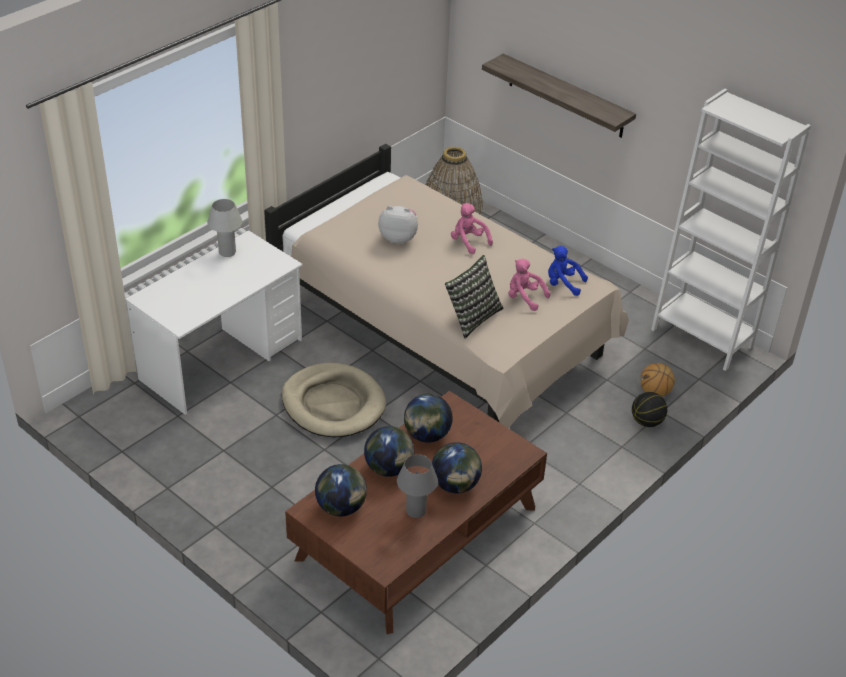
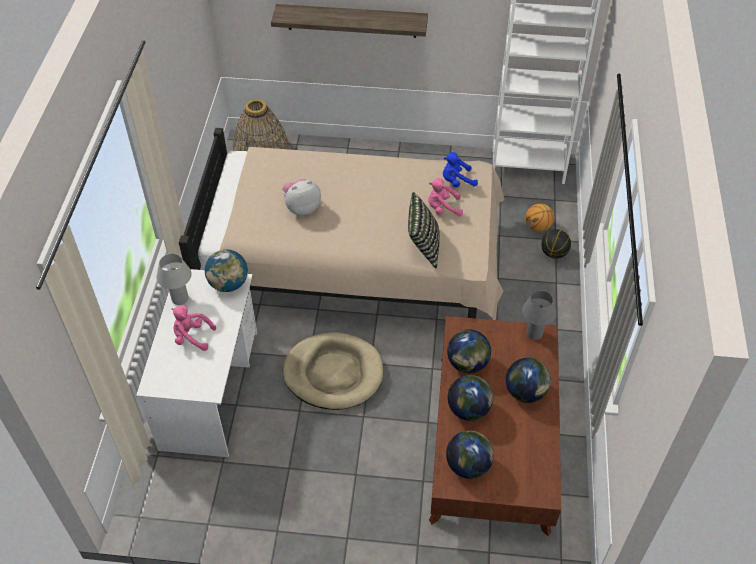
camera: 35 degrees left, 10 degrees up
(276, 261) = (229, 284): none -> globe
(416, 511) = (521, 432): grey table lamp -> grey table lamp (534, 333)
(468, 242) = (357, 182): pink plush toy -> pink plush toy (192, 337)

